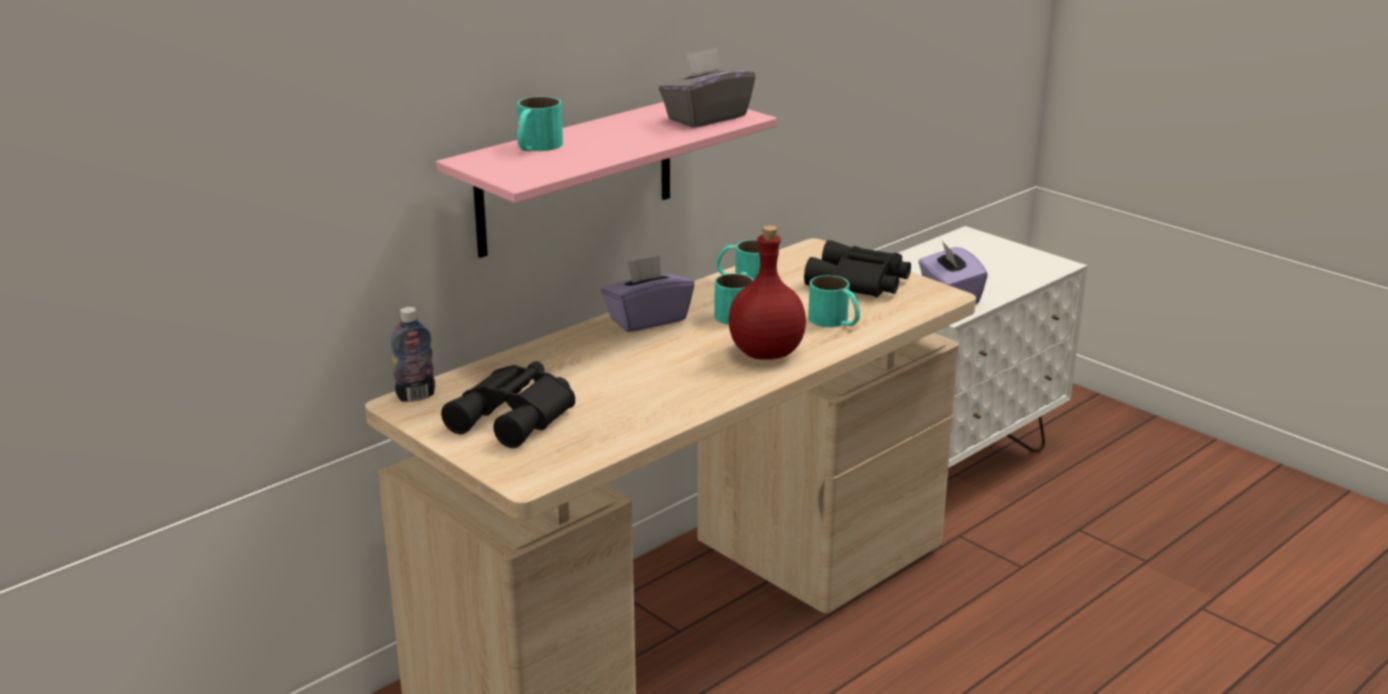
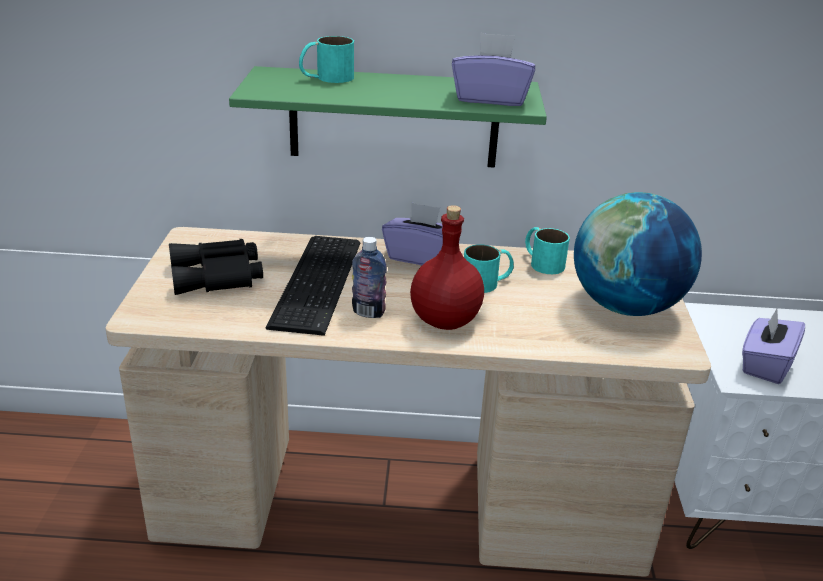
camera: 45 degrees right, 5 degrees up
(416, 396) = (203, 236): bottle -> bottle (368, 312)
(576, 175) = (393, 118): pink shelf -> green shelf
(613, 376) = (321, 282): none -> keyboard
(706, 118) = (491, 98): grey tissue box -> purple tissue box
(835, 322) = (543, 326): turquoise mug -> none
(859, 283) = (625, 306): black binoculars -> globe

